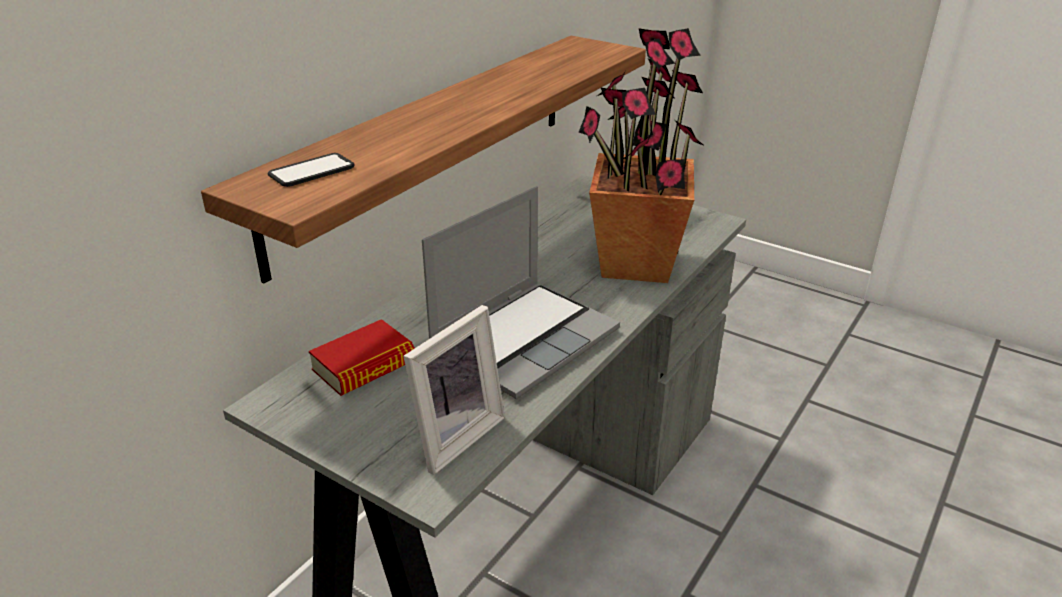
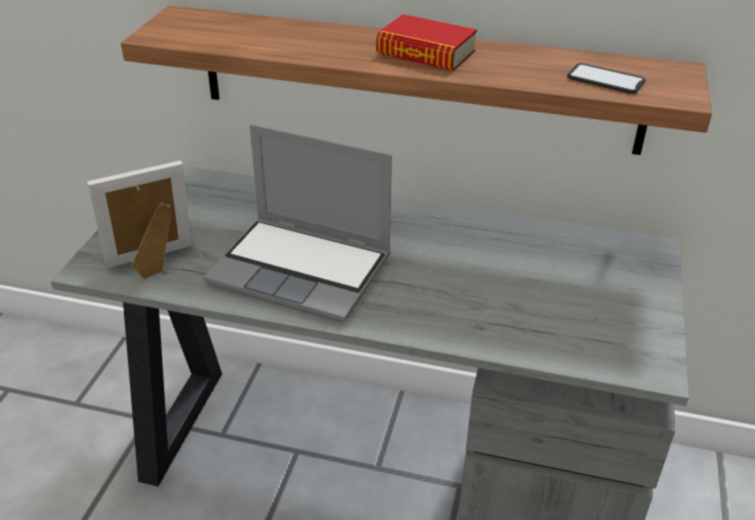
camera: 70 degrees right, 5 degrees up
(311, 171) = (214, 27): phone -> phone (605, 80)
(364, 366) = (229, 200): book -> book (425, 53)
(453, 436) = (153, 264): picture frame -> picture frame turned 135 degrees clockwise
(634, 264) = (489, 315): potted plant -> none

